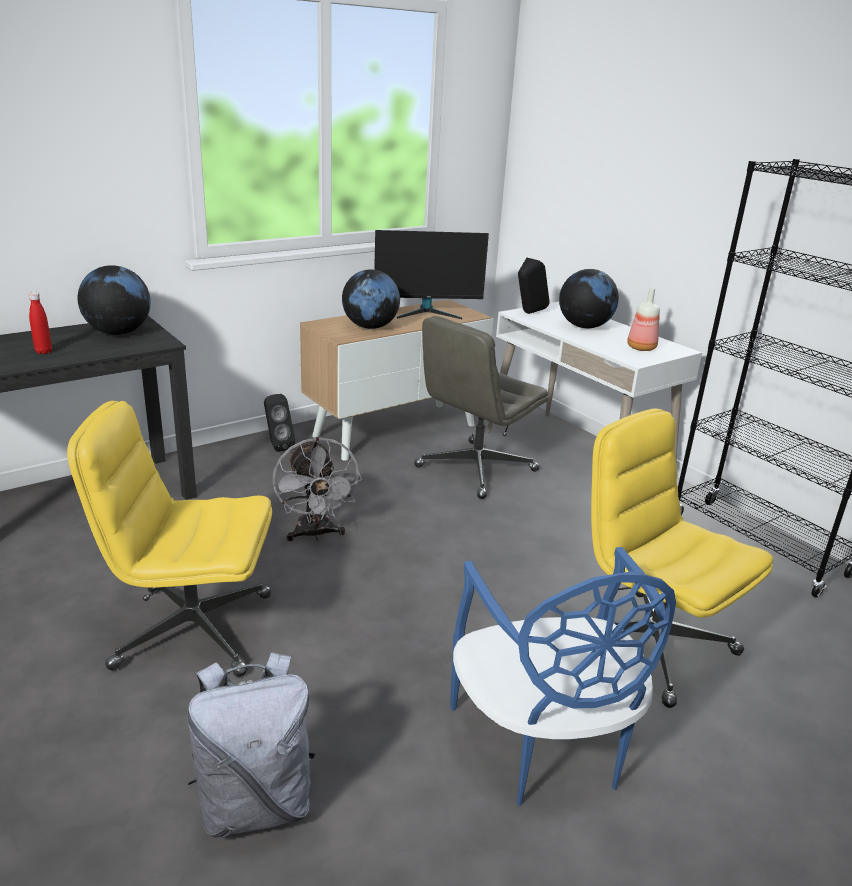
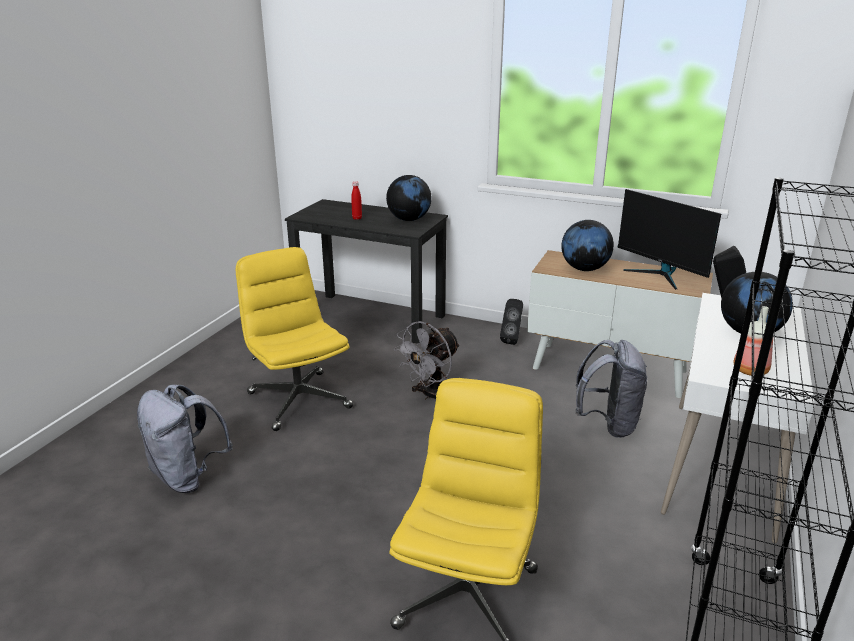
camera: 60 degrees right, 0 degrees up
(475, 469) = (608, 424): grey office chair -> grey backpack
(543, 745) = (303, 570): blue chair -> none

